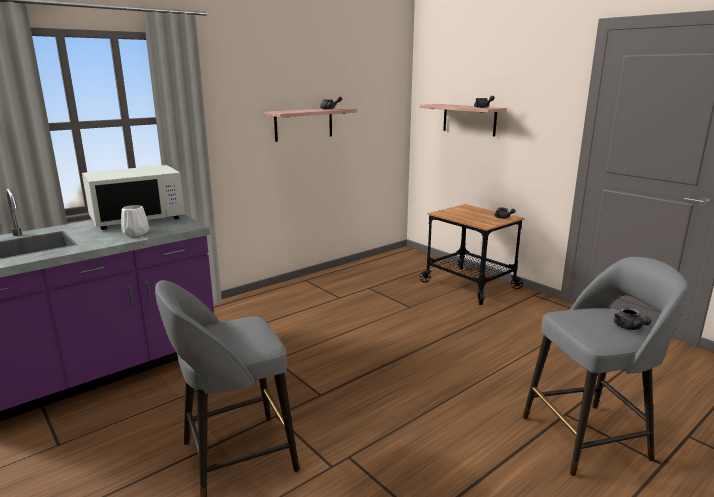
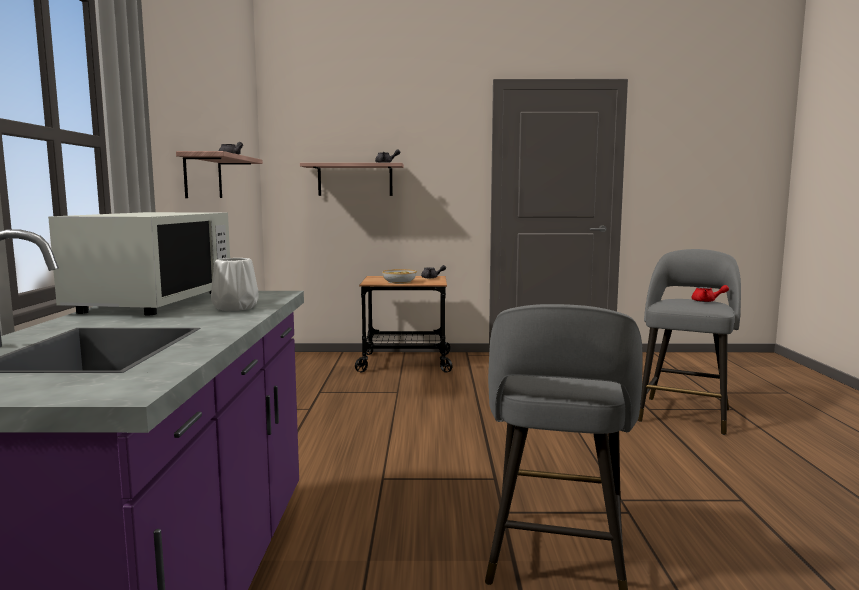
camera: 50 degrees left, 10 degrees down
(462, 217) = (399, 282): none -> bowl
(629, 327) = (707, 301): grey teapot -> red teapot

